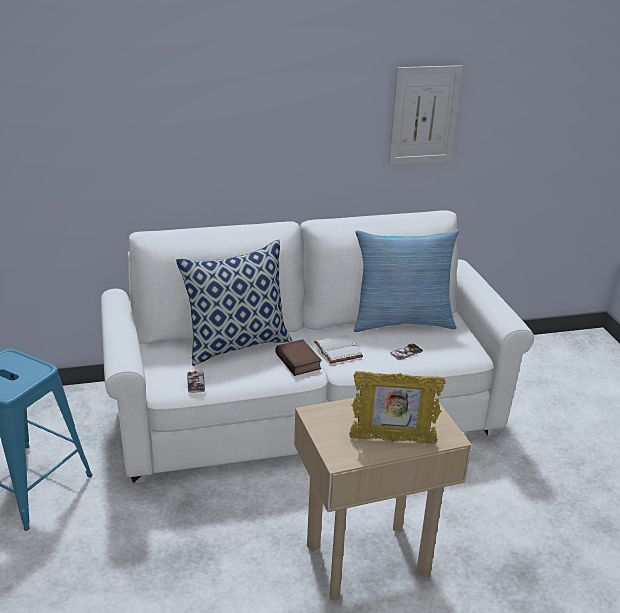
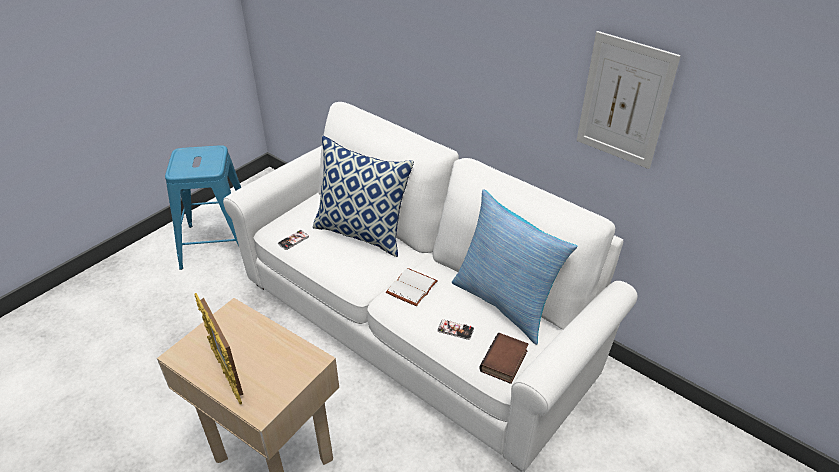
camera: 55 degrees right, 10 degrees up
(299, 361) = (372, 275): book -> book (505, 362)

